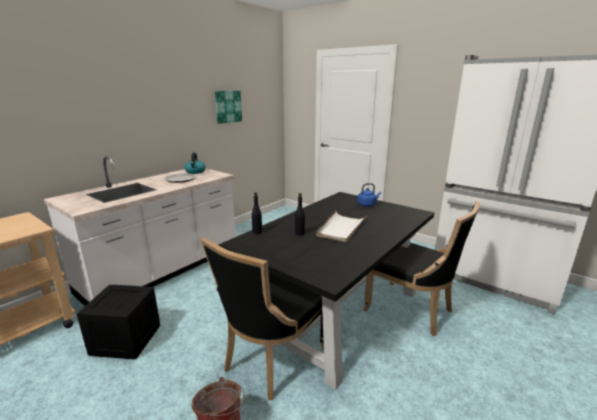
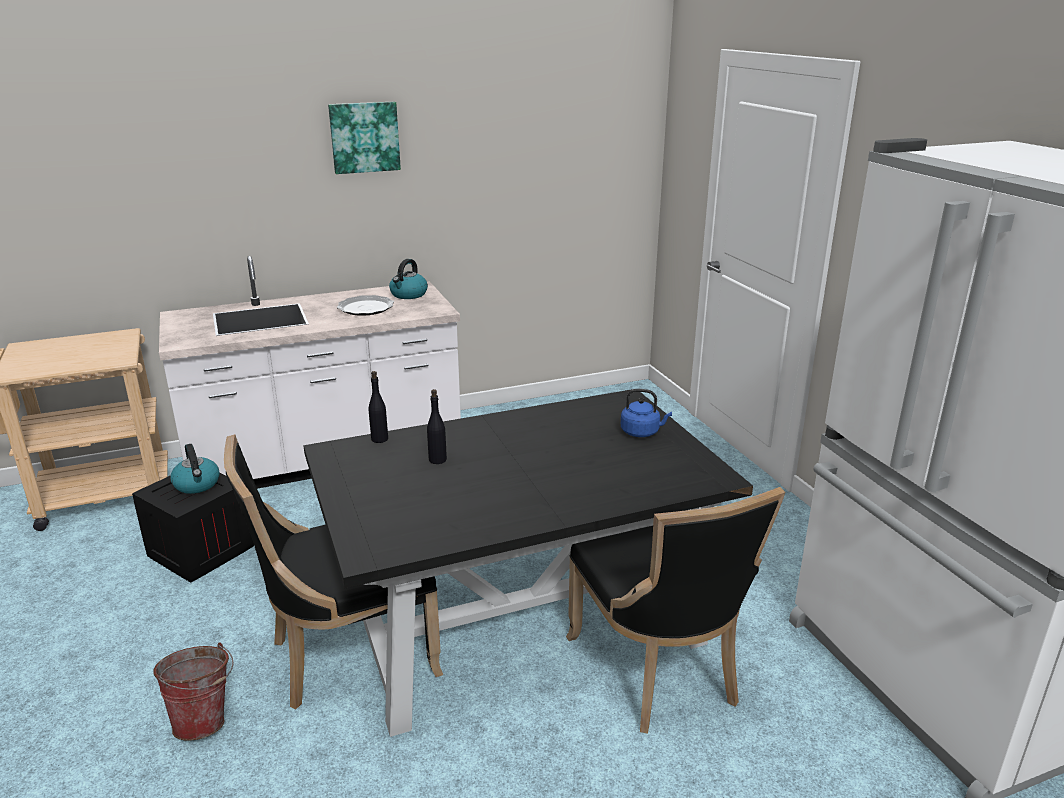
camera: 30 degrees right, 5 degrees up
(122, 295) = (197, 484): none -> kettle
(227, 106) = (510, 167): picture -> picture (364, 137)
(341, 228) = (516, 470): white tray -> none

